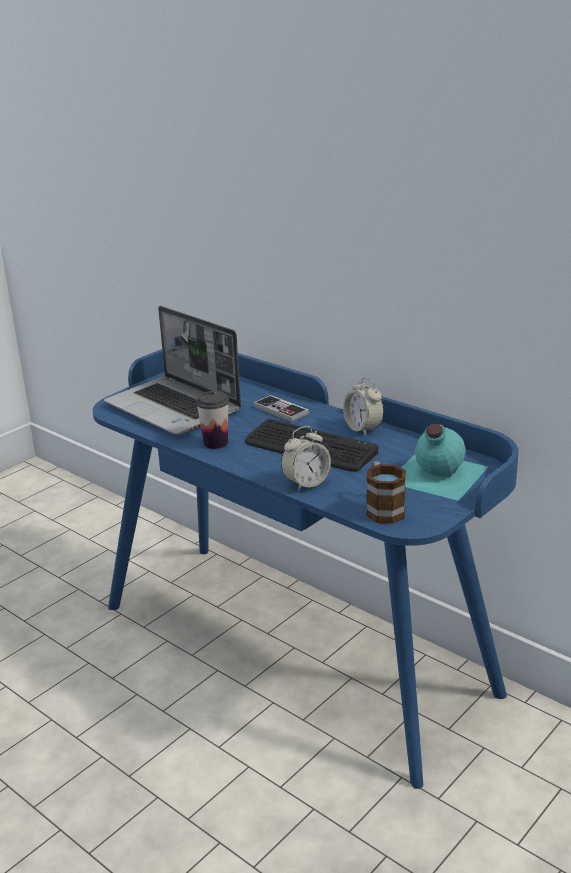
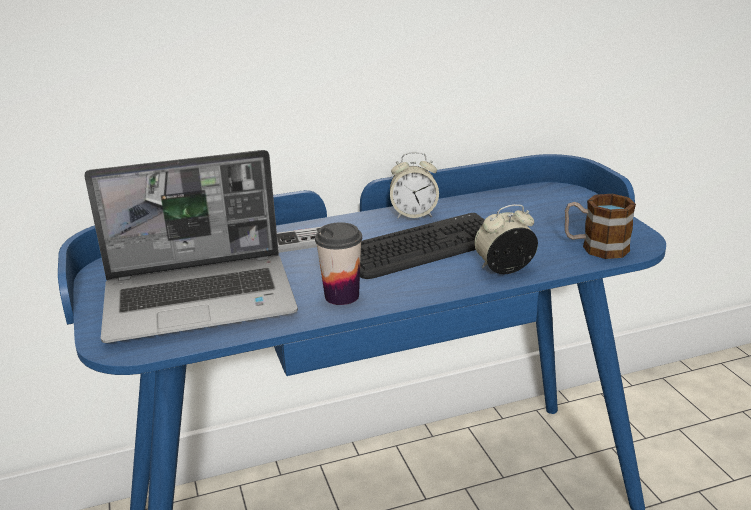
camera: 60 degrees left, 0 degrees up
(306, 483) = (505, 270): alarm clock -> alarm clock turned 105 degrees counterclockwise
(435, 474) = (547, 209): turquoise bottle -> none

